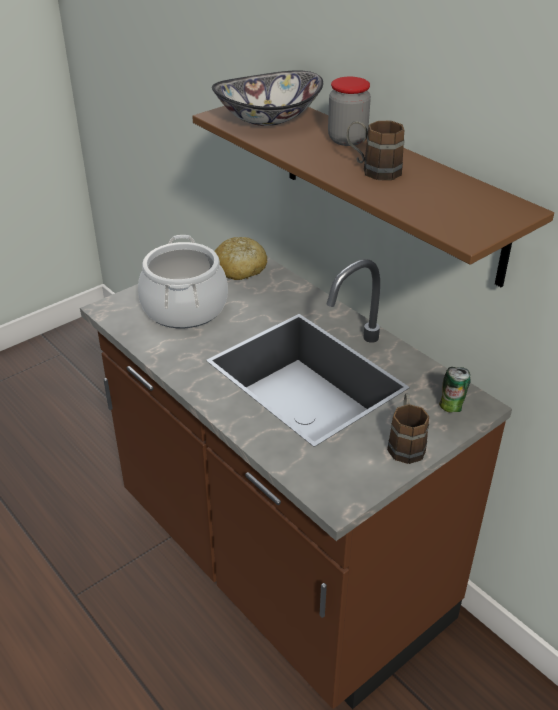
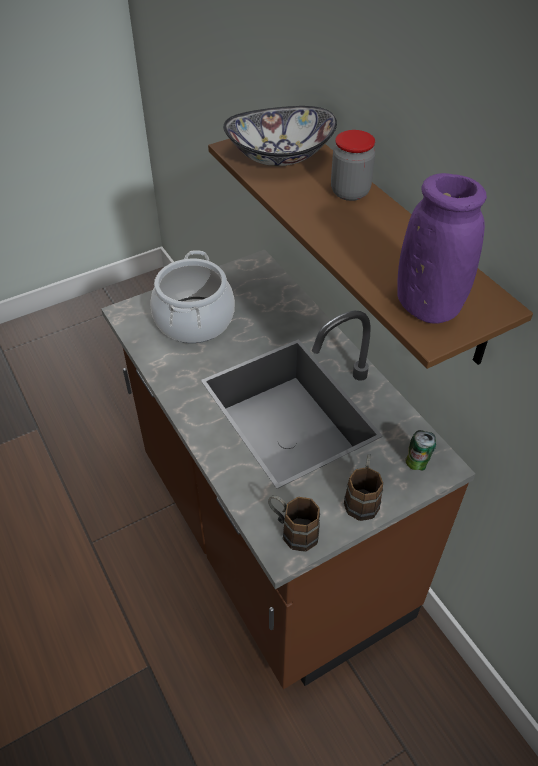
camera: 10 degrees right, 10 degrees up
(240, 269) = (255, 282): bread -> none
(373, 170) = (363, 236): brown mug -> brown mug (292, 530)
(455, 216) = (428, 307): none -> purple vase

